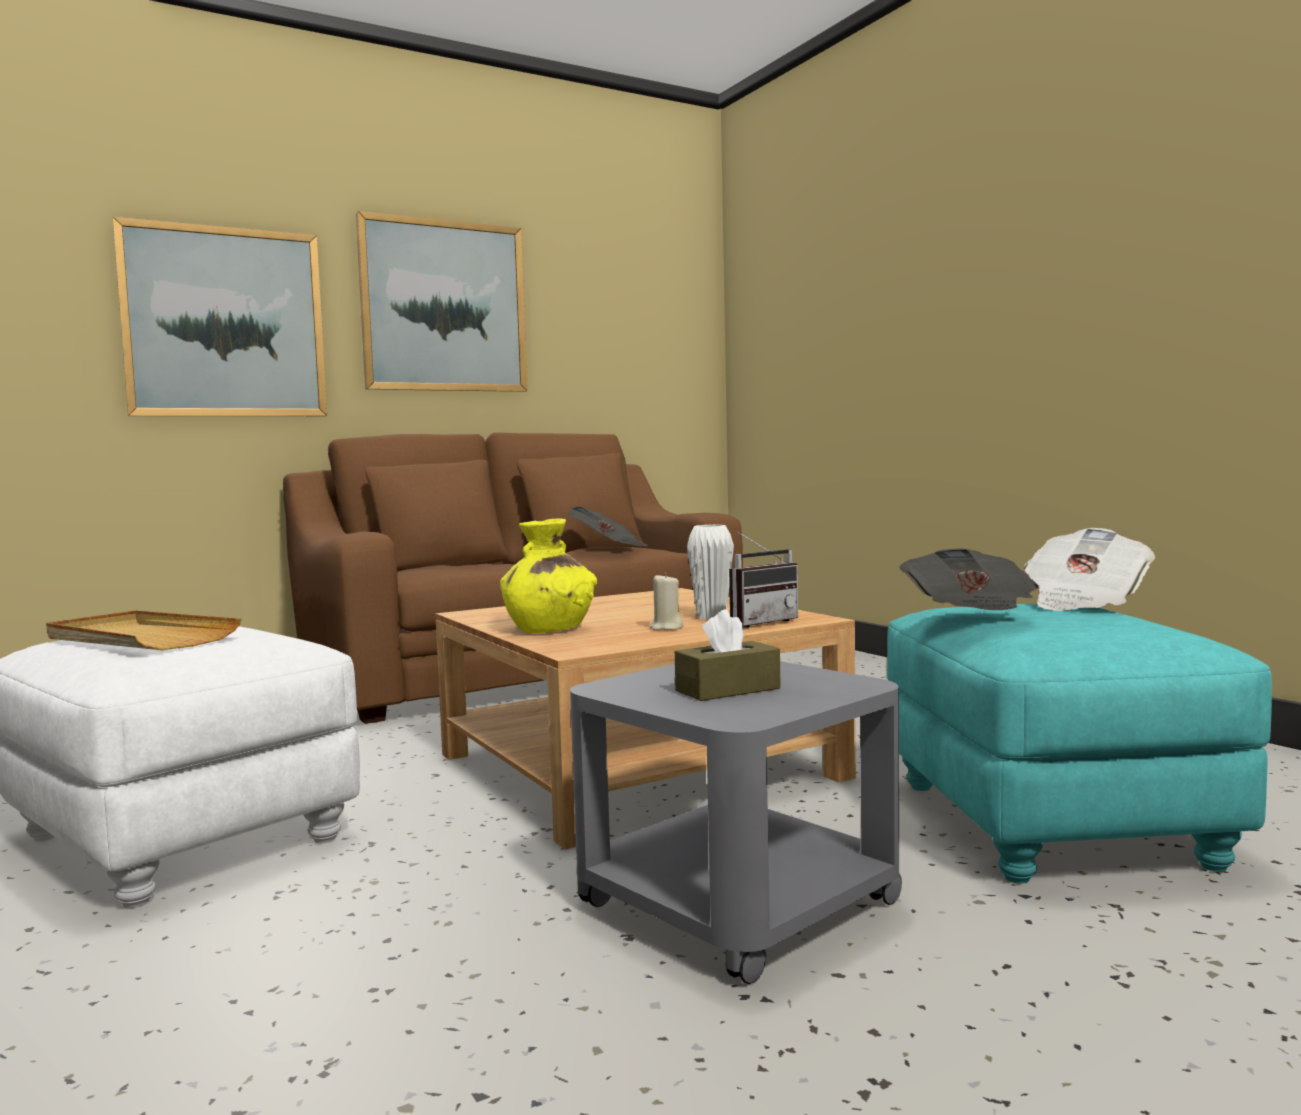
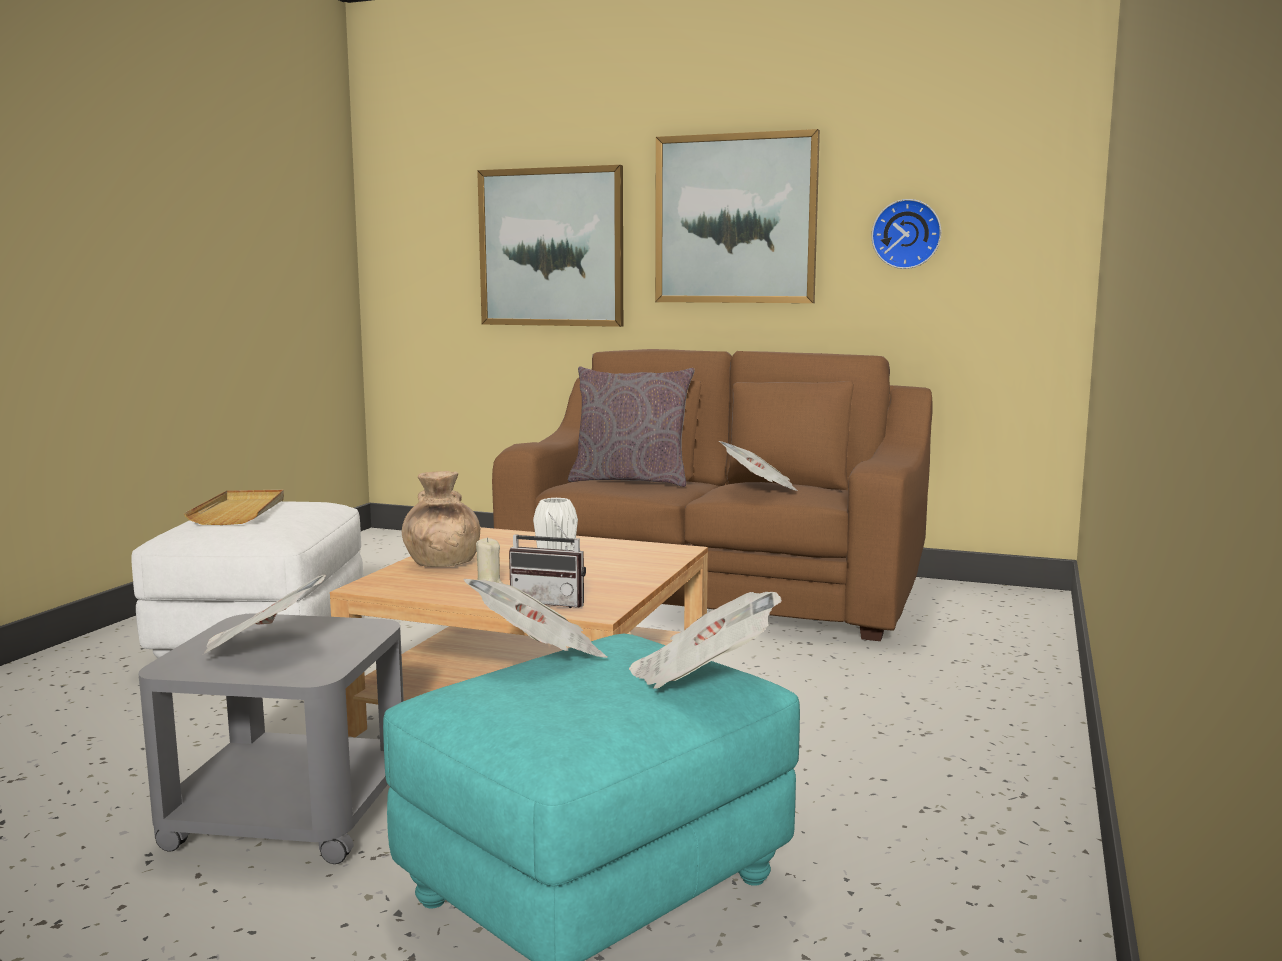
camera: 50 degrees right, 5 degrees up
(453, 566) = (631, 481): none -> grey pillow
(548, 629) = (441, 563): yellow vase -> brown vase
(595, 331) = (906, 234): none -> wall clock
(728, 689) = (263, 647): brown tissue box -> newspaper

